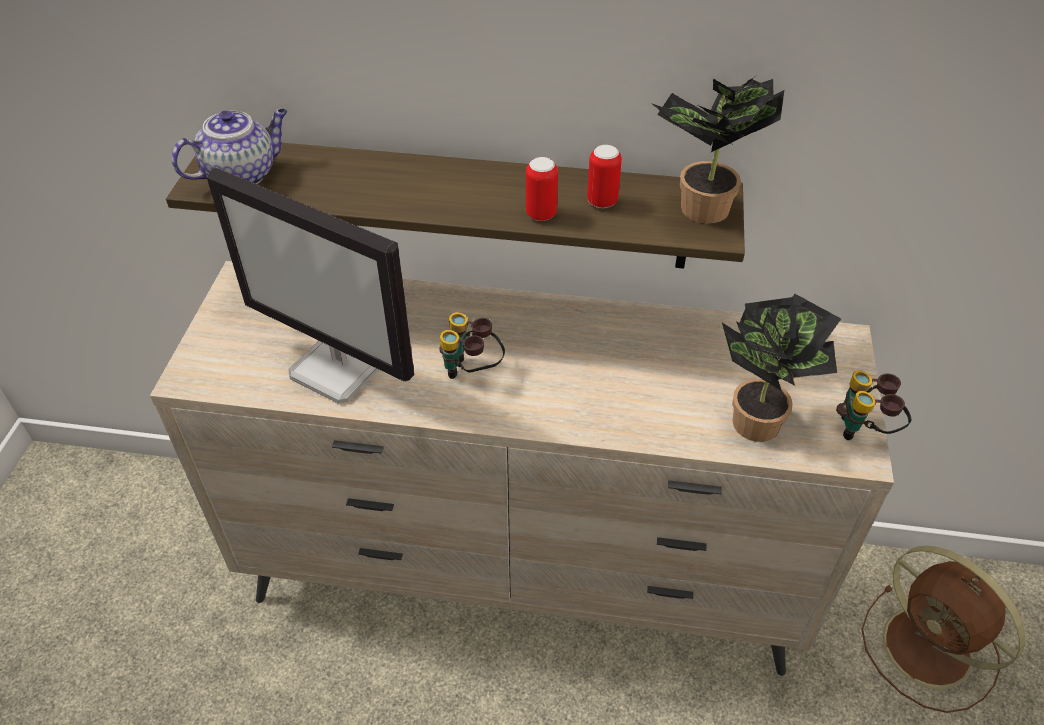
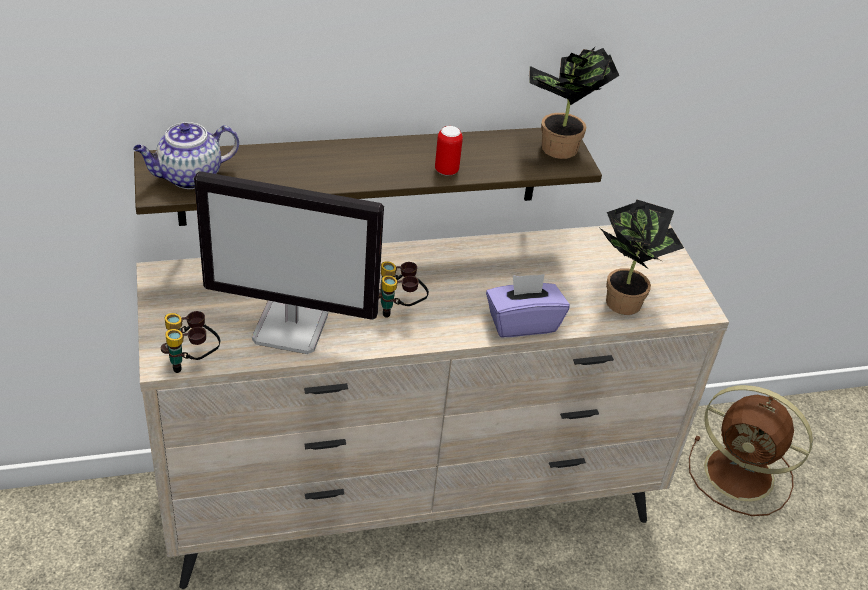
camera: 25 degrees left, 5 degrees down
(242, 174) = (189, 177): teapot -> teapot turned 150 degrees counterclockwise
(602, 202) = (485, 154): can -> none
(610, 421) = (522, 323): none -> purple tissue box
(865, 430) = (696, 292): binoculars -> binoculars (192, 362)

